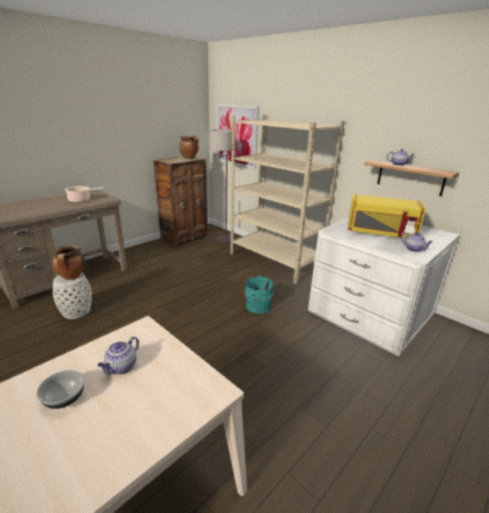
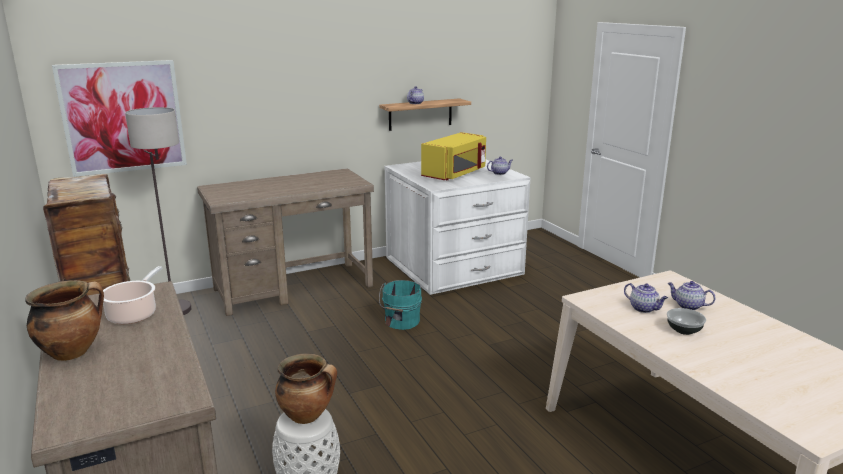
camera: 70 degrees left, 5 degrees down
(130, 405) = (687, 306): none -> teapot
(189, 158) = (82, 181): cooking pot -> cooking pot (73, 352)
(275, 261) = (293, 287): beige bookcase -> brown desk

